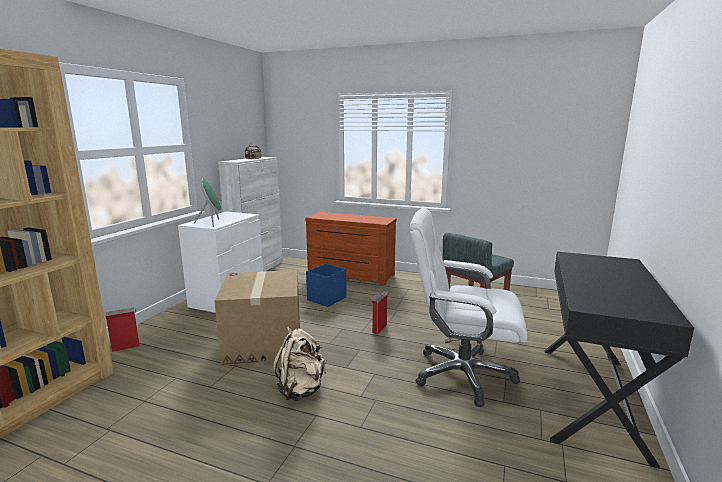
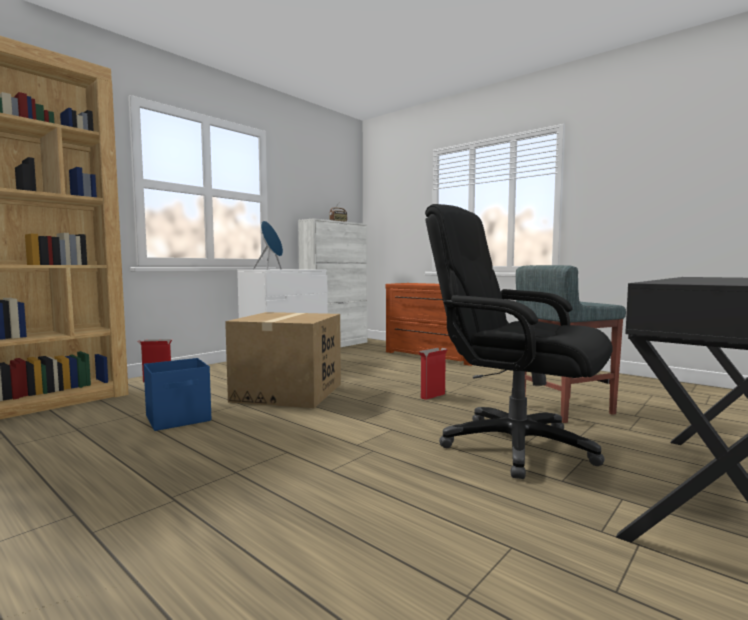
camera: 20 degrees right, 10 degrees down
(212, 223) = (270, 269): green speaker -> blue speaker
(301, 390) = (291, 430): beige backpack -> none
(327, 298) = (391, 369): blue storage box -> blue storage box (179, 419)
(462, 374) = (514, 446): white office chair -> black office chair

